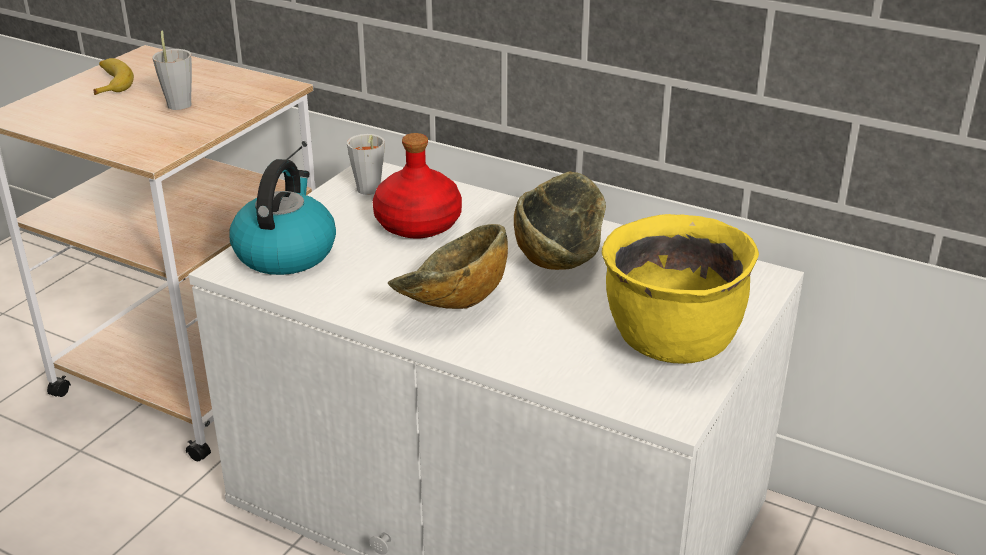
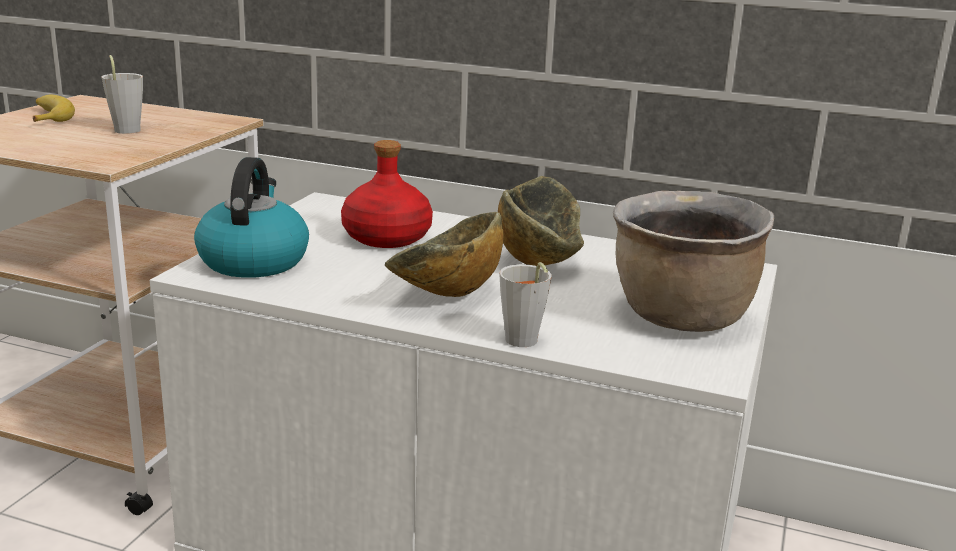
camera: 10 degrees left, 10 degrees down
(368, 192) = (327, 215): grey cup -> grey cup (523, 343)
(671, 342) = (680, 318): yellow cooking pot -> brown cooking pot

